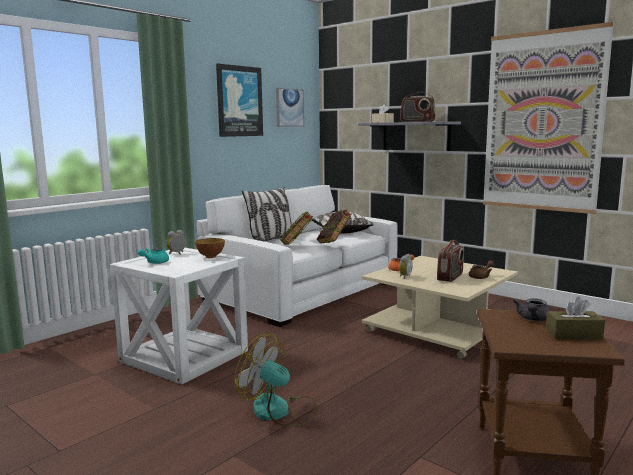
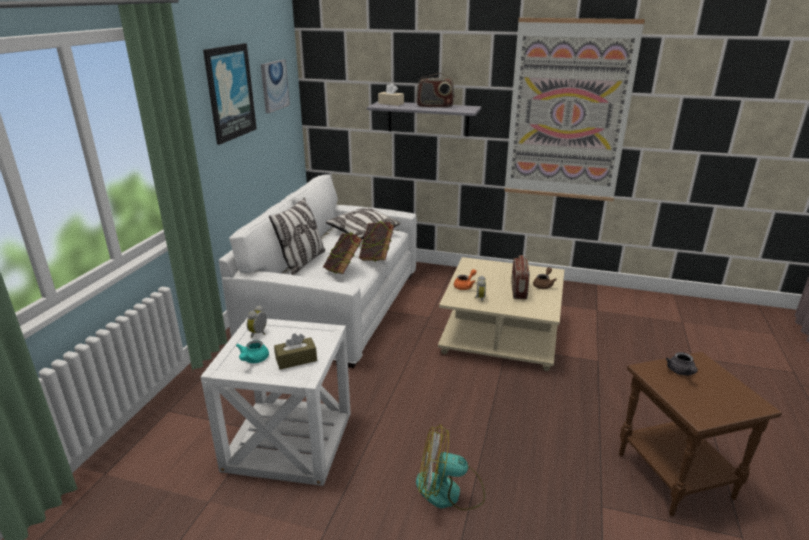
camera: 25 degrees left, 15 degrees up
(210, 257) = (308, 333): bowl -> none
(573, 334) = (726, 387): brown tissue box -> brown tissue box (296, 360)

